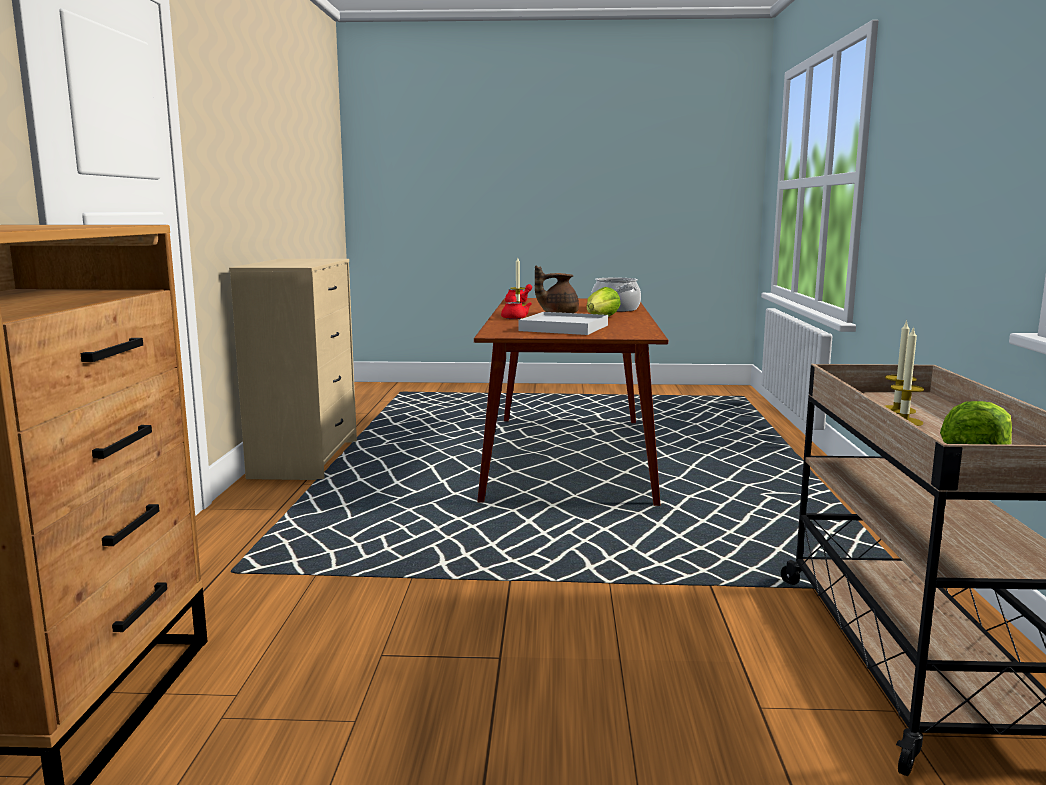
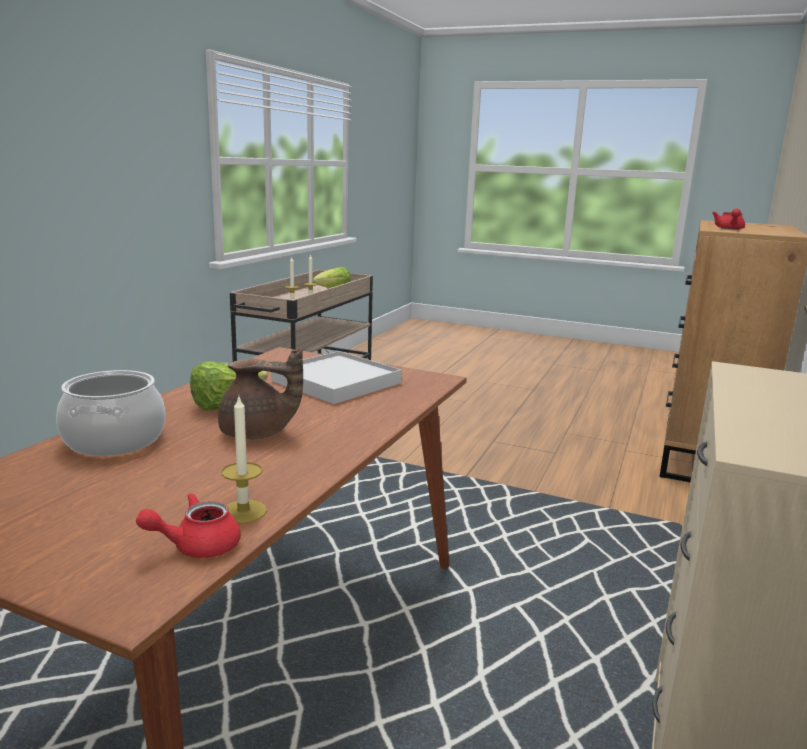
camera: 160 degrees left, 5 degrees up
(514, 317) = (350, 430): red teapot -> red teapot (729, 229)

